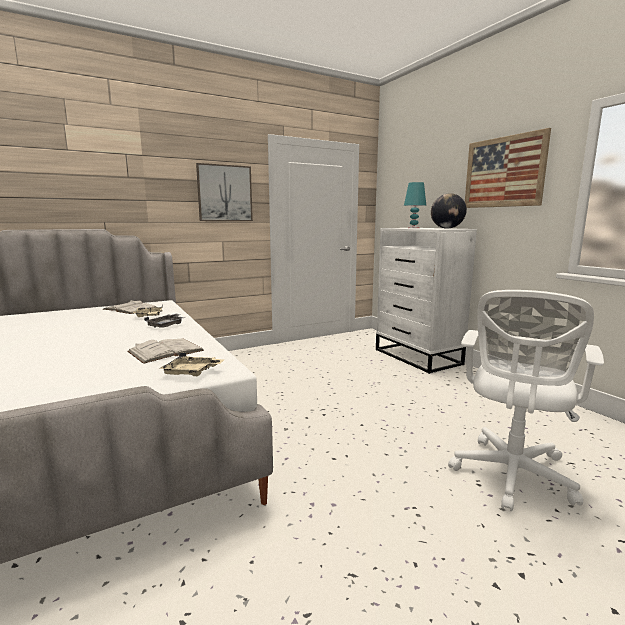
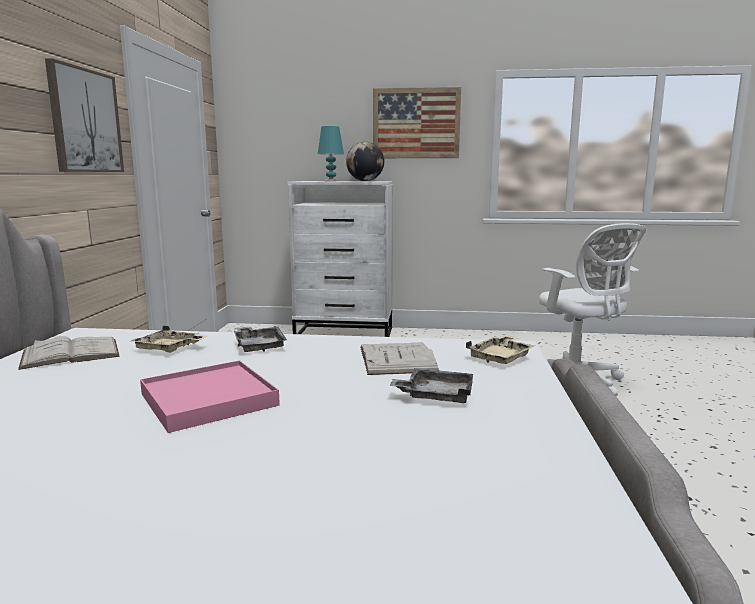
camera: 55 degrees left, 0 degrees up
(73, 337) = (209, 400): none -> pink tray
(96, 370) = (436, 395): none -> grey tray

